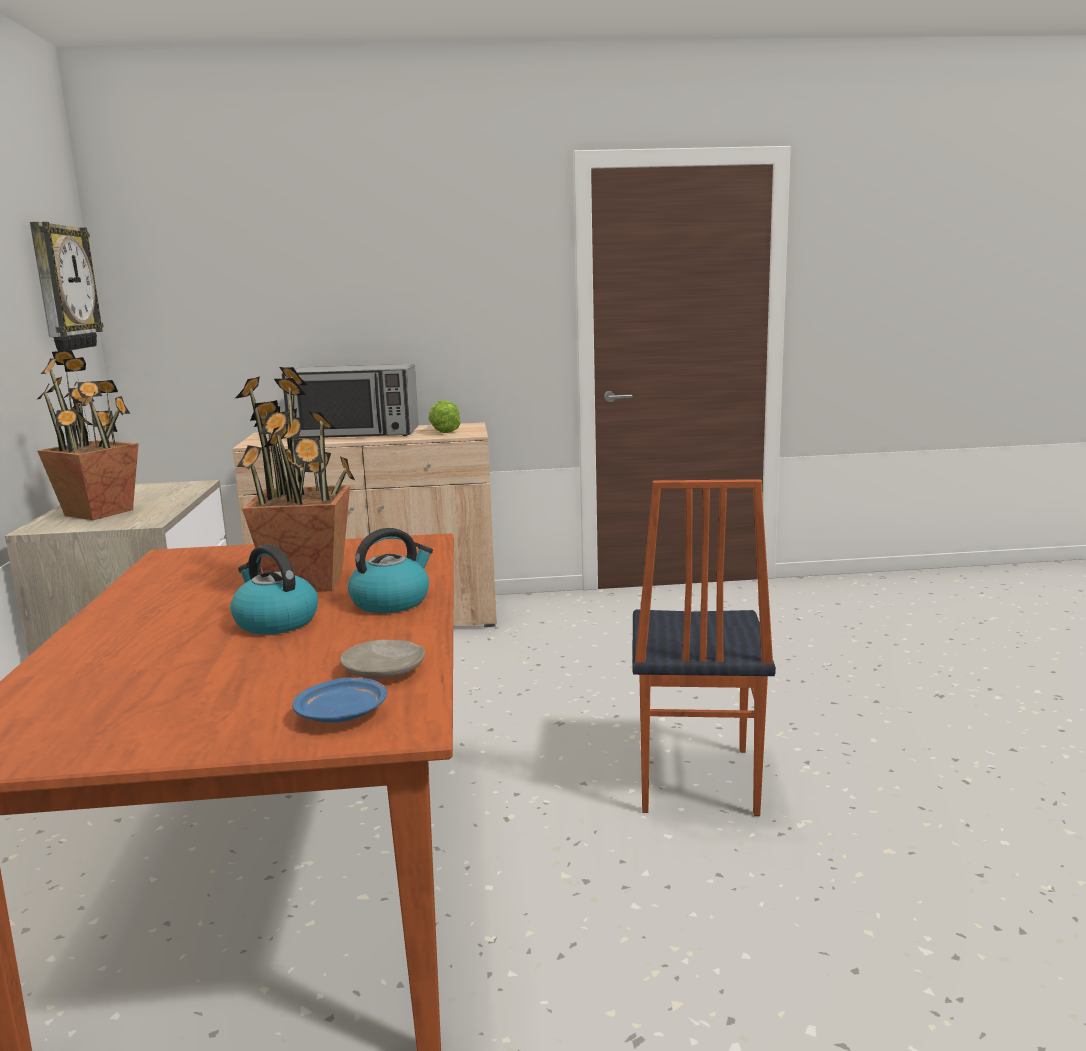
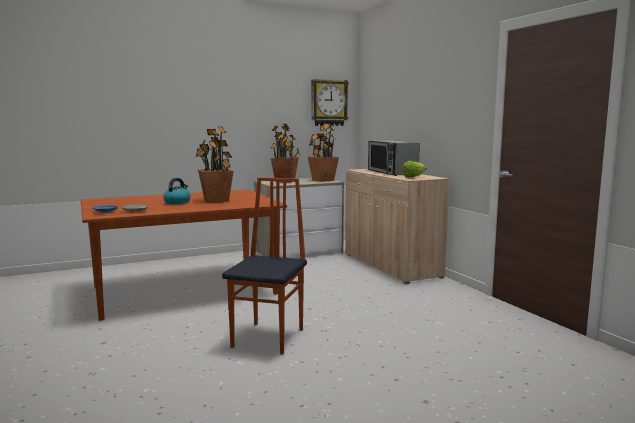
camera: 70 degrees right, 5 degrees down
(156, 488) = (322, 180): none -> potted plant
(391, 601) = (197, 207): kettle -> none
(693, 780) = (269, 338): chair -> chair turned 120 degrees clockwise

